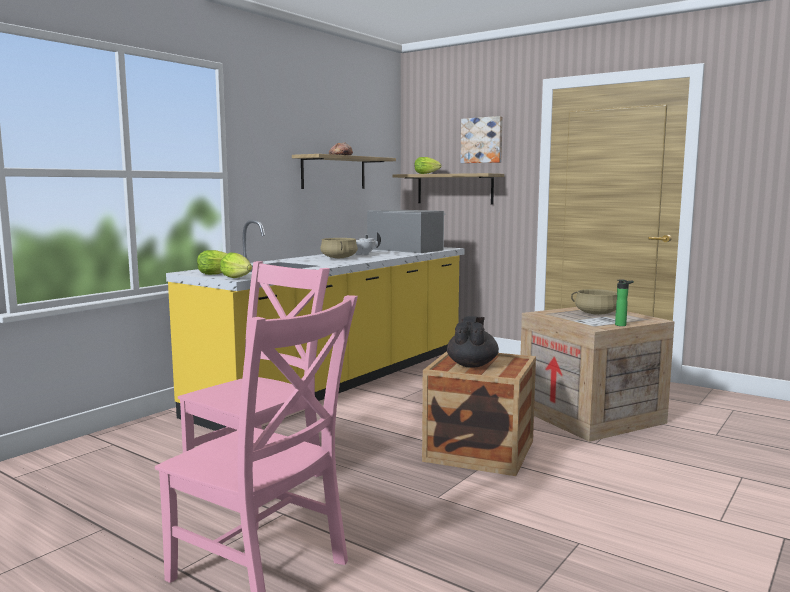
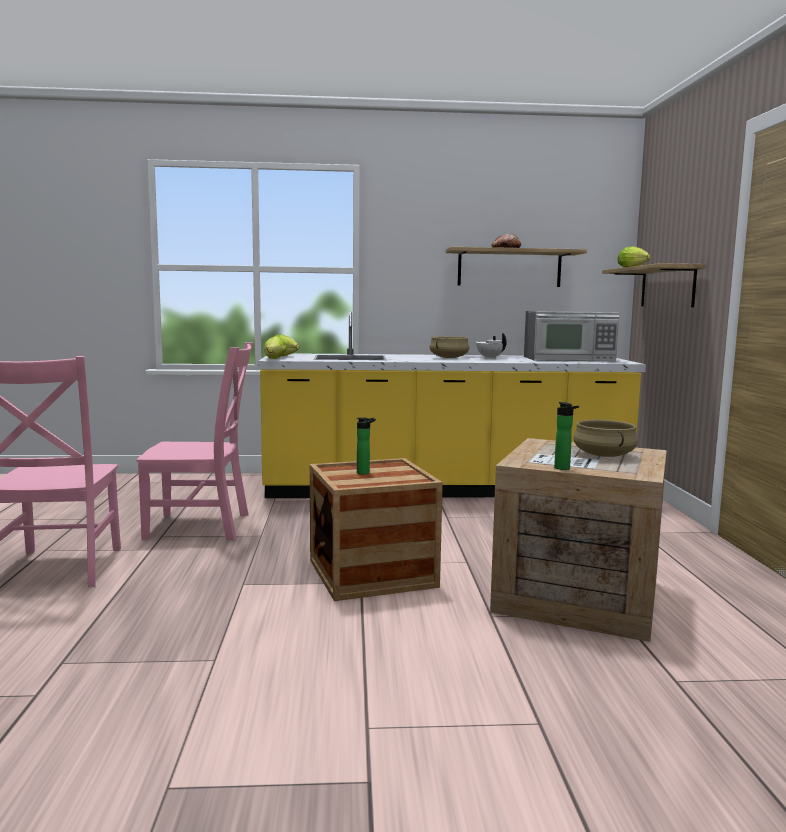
camera: 50 degrees right, 0 degrees up
(405, 249) = (569, 359): microwave -> microwave turned 90 degrees clockwise
(472, 365) = (365, 472): black teapot -> bottle
(482, 140) = (691, 219): picture -> none

